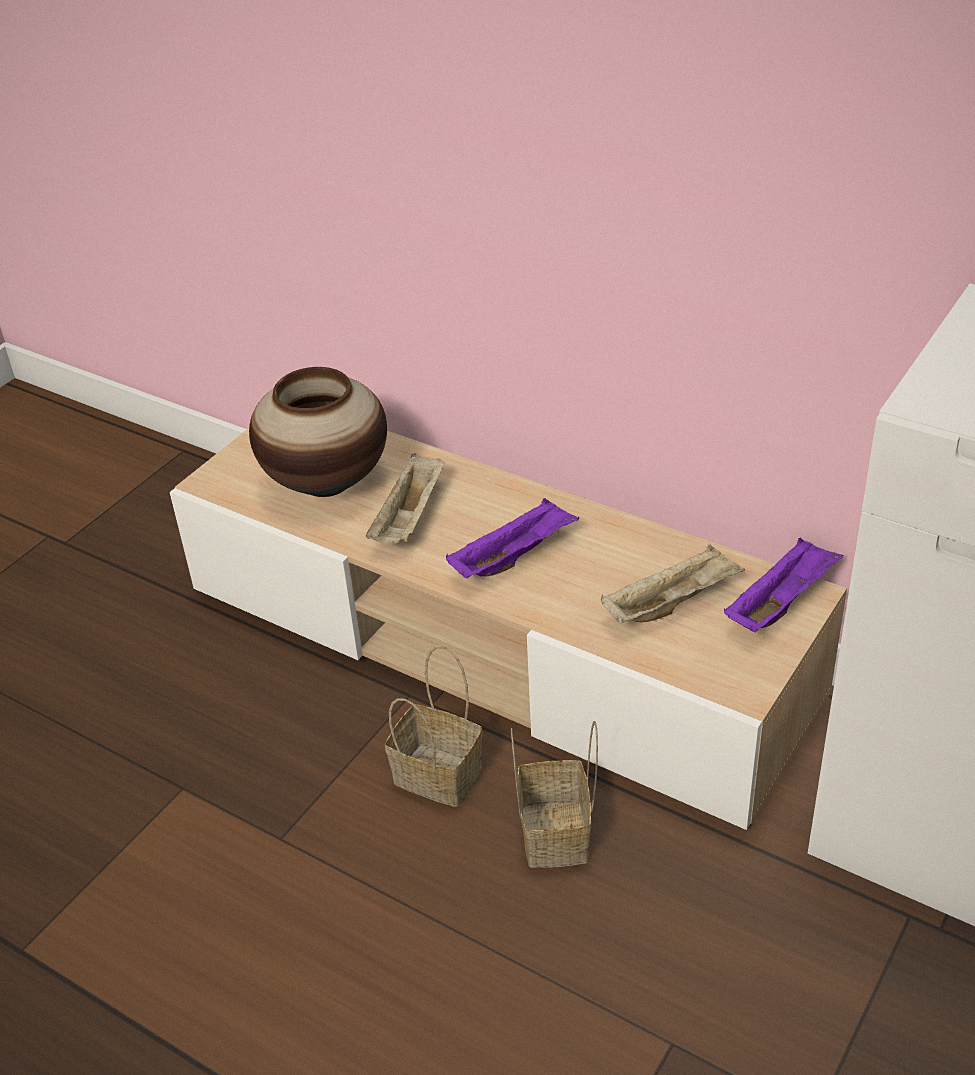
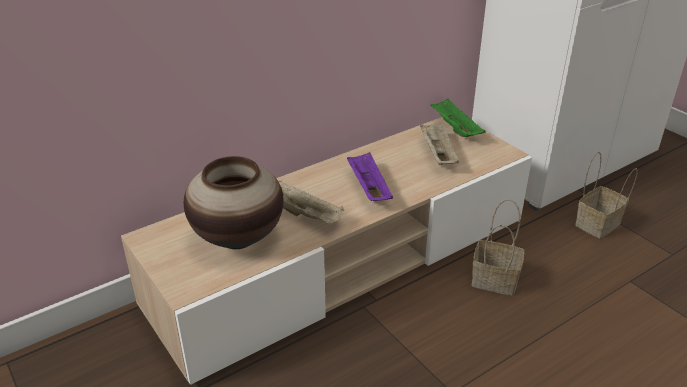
camera: 70 degrees left, 5 degrees down
(434, 775) = (433, 312): basket -> basket (597, 225)
(781, 602) = (454, 128): purple tray -> green tray

